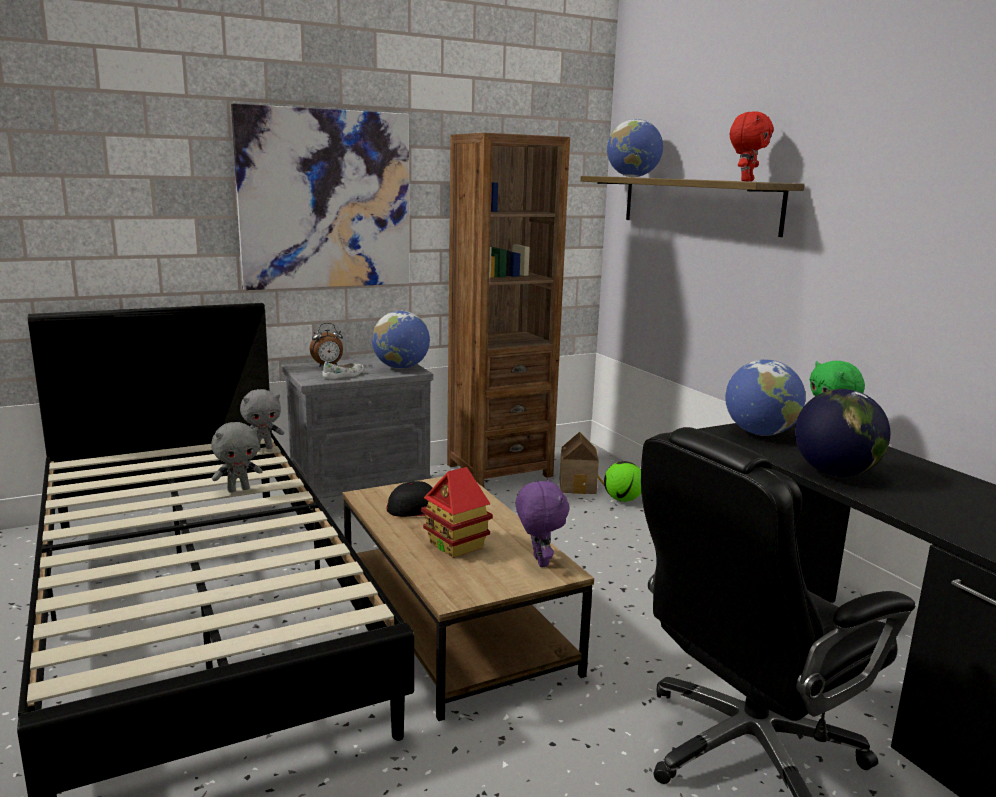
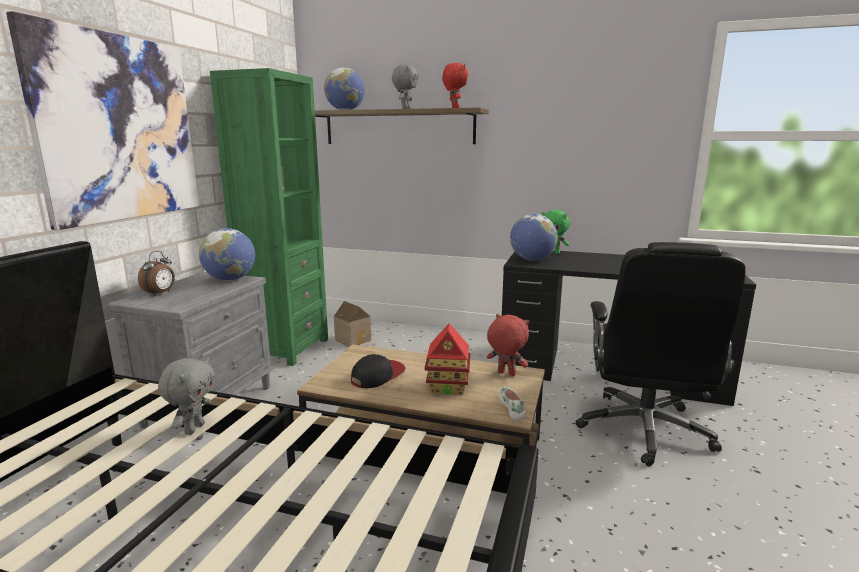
camera: 45 degrees left, 0 degrees up
(263, 448) = (140, 389): grey plush toy -> grey plush toy (405, 109)
(344, 375) = (198, 296): white shoe -> white shoe (512, 407)
(499, 470) = (286, 348): brown bookcase -> green bookcase
(538, 561) = (505, 374): purple plush toy -> red plush toy
(623, 499) = (390, 338): football -> none
(835, 473) = (602, 267): globe -> none

